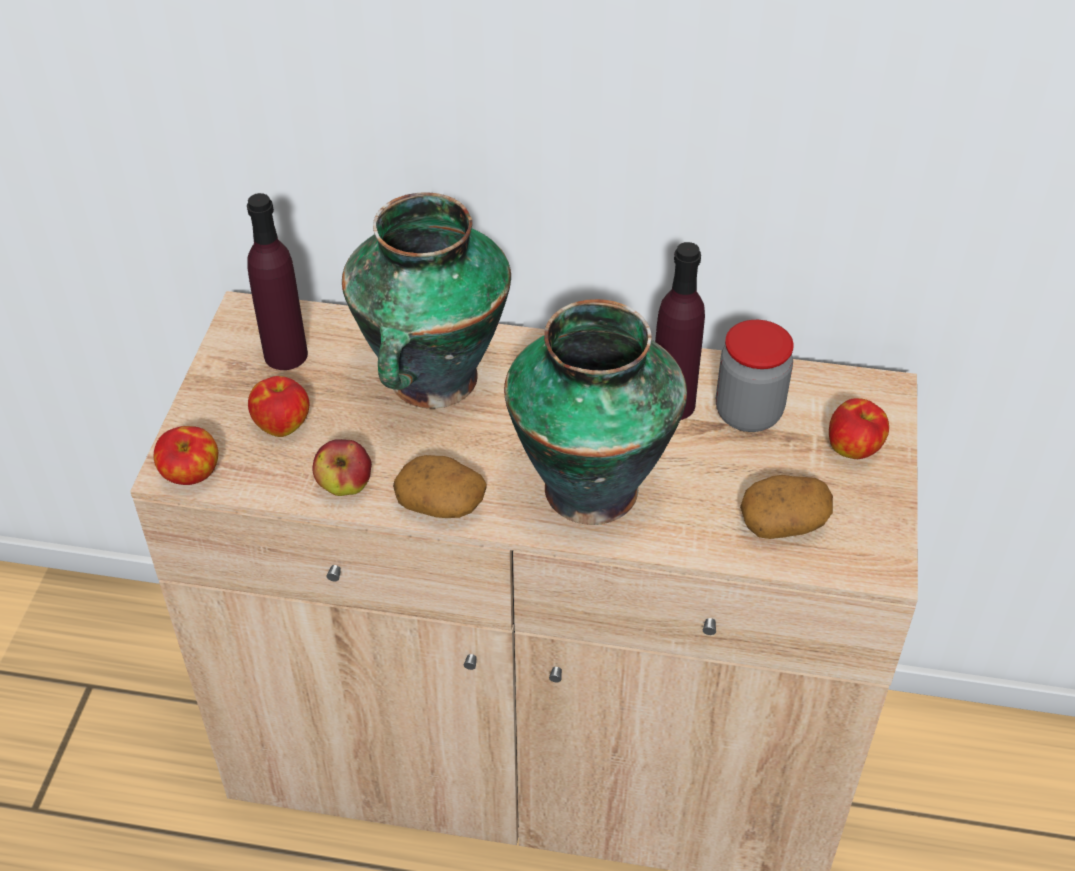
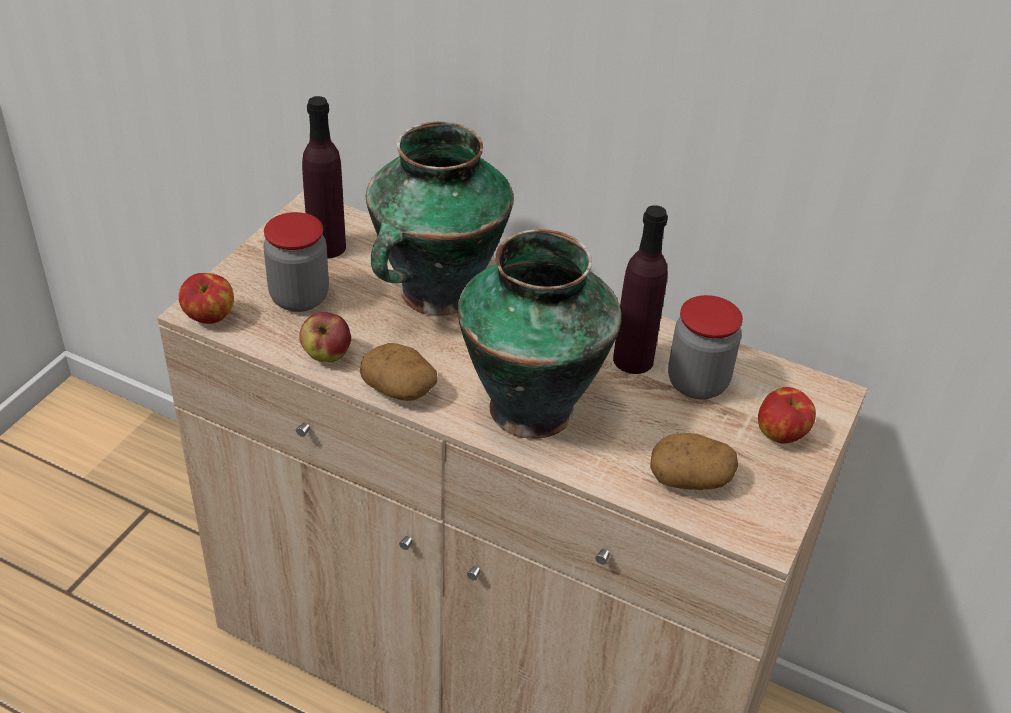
camera: 15 degrees right, 5 degrees down
(282, 424) = (299, 297): apple -> jar

